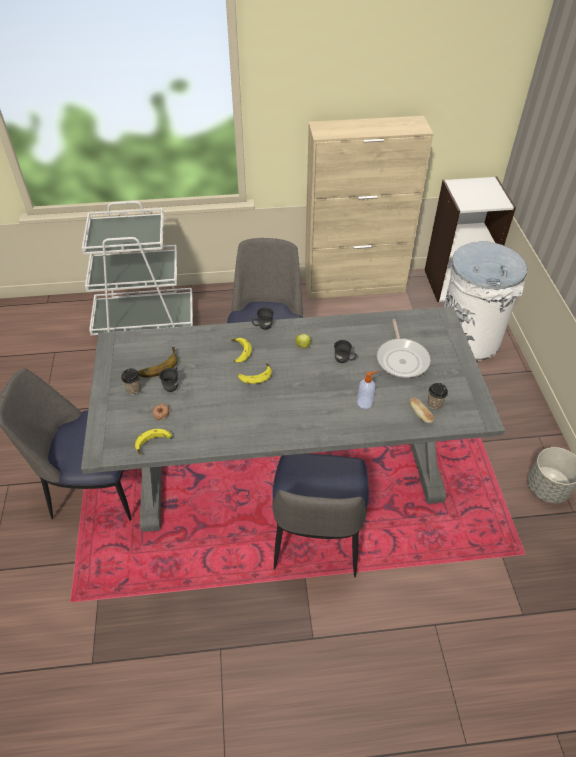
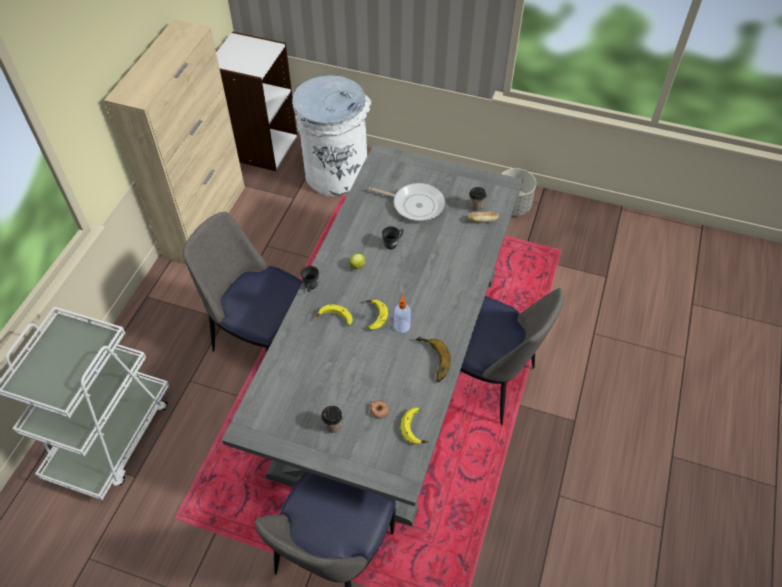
camera: 65 degrees left, 5 degrees up
(157, 365) = (309, 394): banana -> banana (430, 361)
(172, 385) = (346, 389): grey mug -> none
(365, 402) = (450, 250): soap dispenser -> soap dispenser (402, 325)

